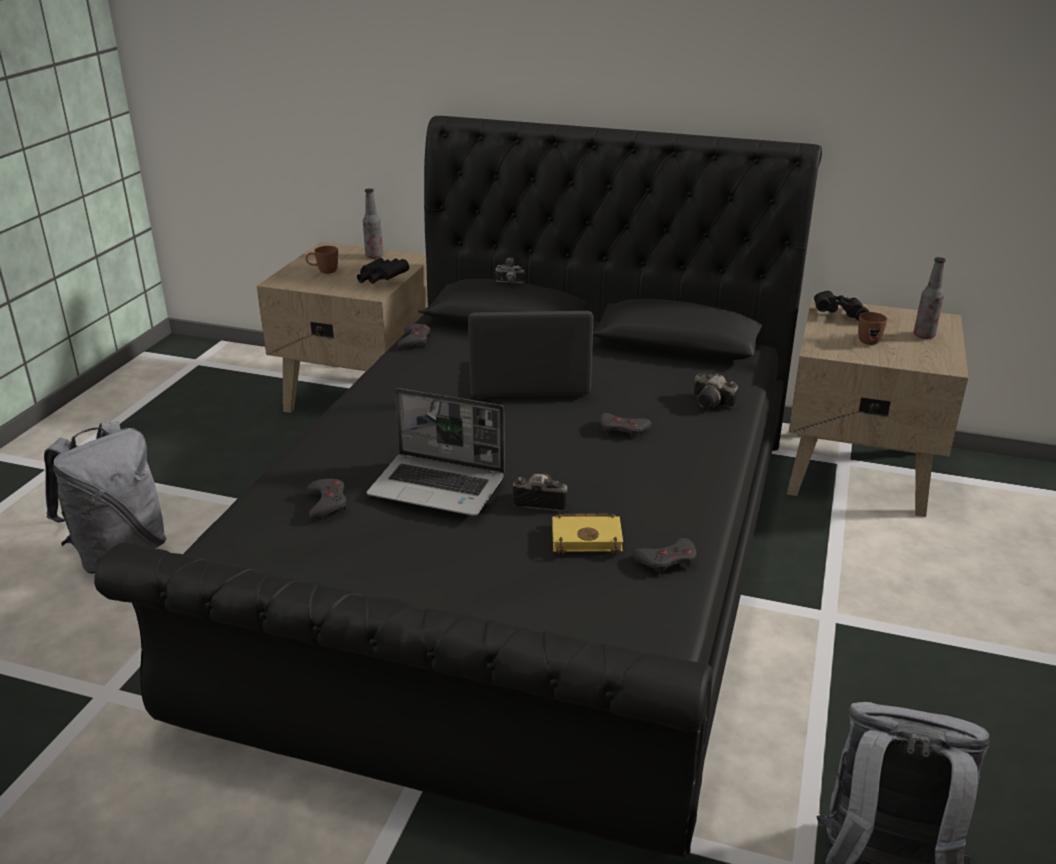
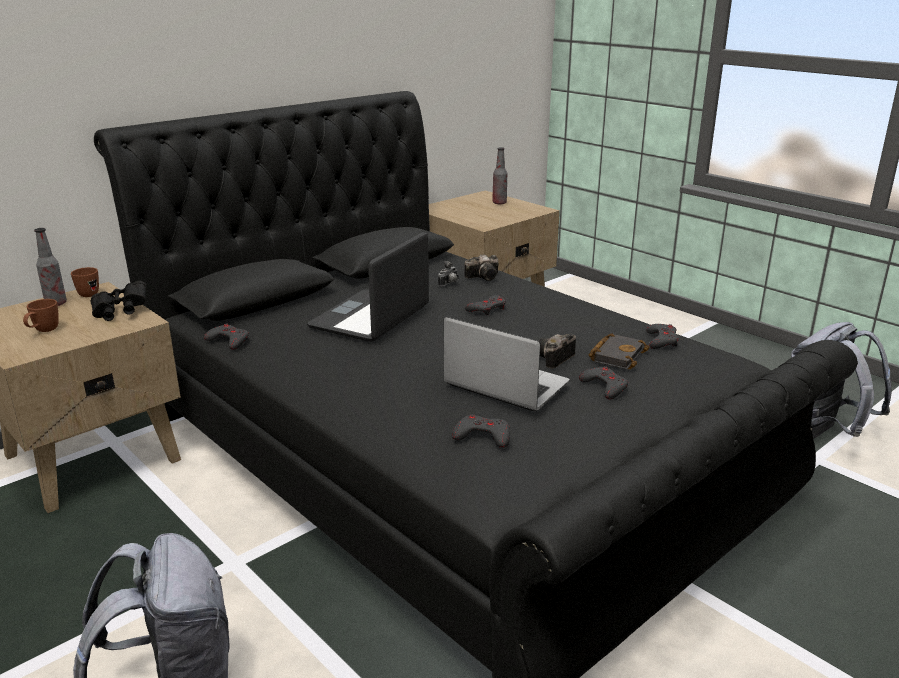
camera: 60 degrees left, 5 degrees down
(439, 486) = (504, 385): laptop -> laptop turned 105 degrees counterclockwise
(499, 548) = (604, 387): none -> grey game controller
(509, 283) = (247, 265): camera -> camera (449, 284)
(588, 537) = (617, 355): yellow book -> black book
(838, 316) = (445, 210): black binoculars -> none
(867, 340) = (487, 213): brown mug -> brown mug (86, 294)

